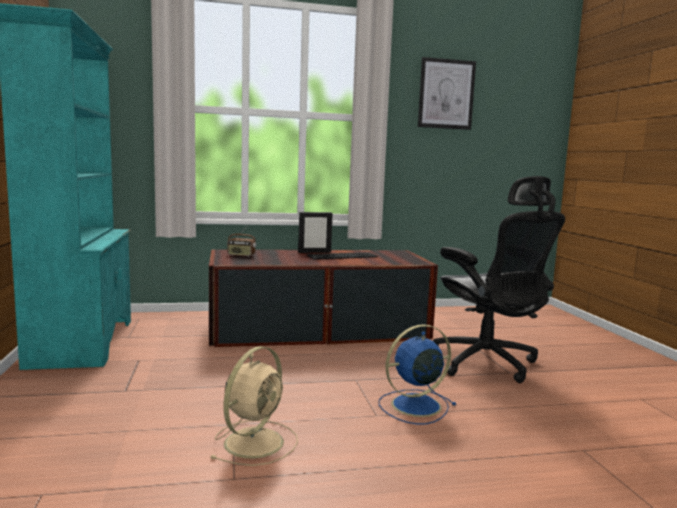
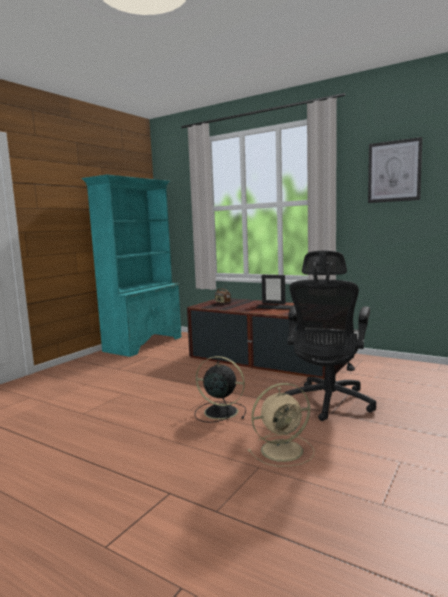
camera: 45 degrees right, 0 degrees up
(255, 441) = (117, 403): beige fan -> beige fan (283, 450)
(414, 406) = (219, 411): blue fan -> black fan

